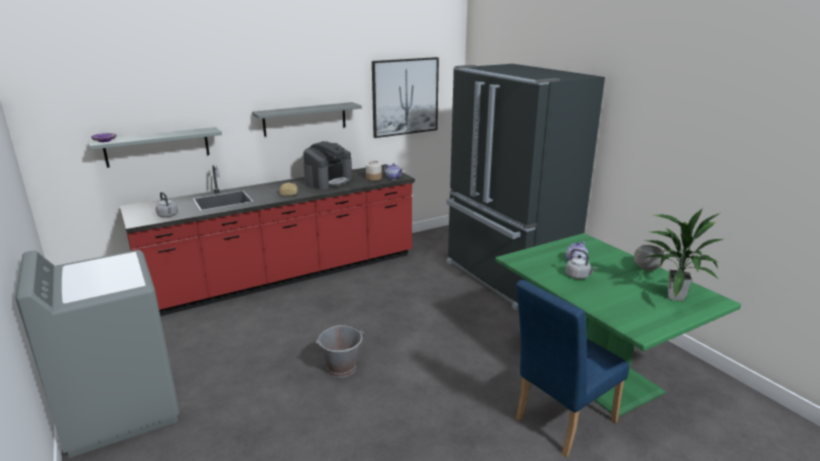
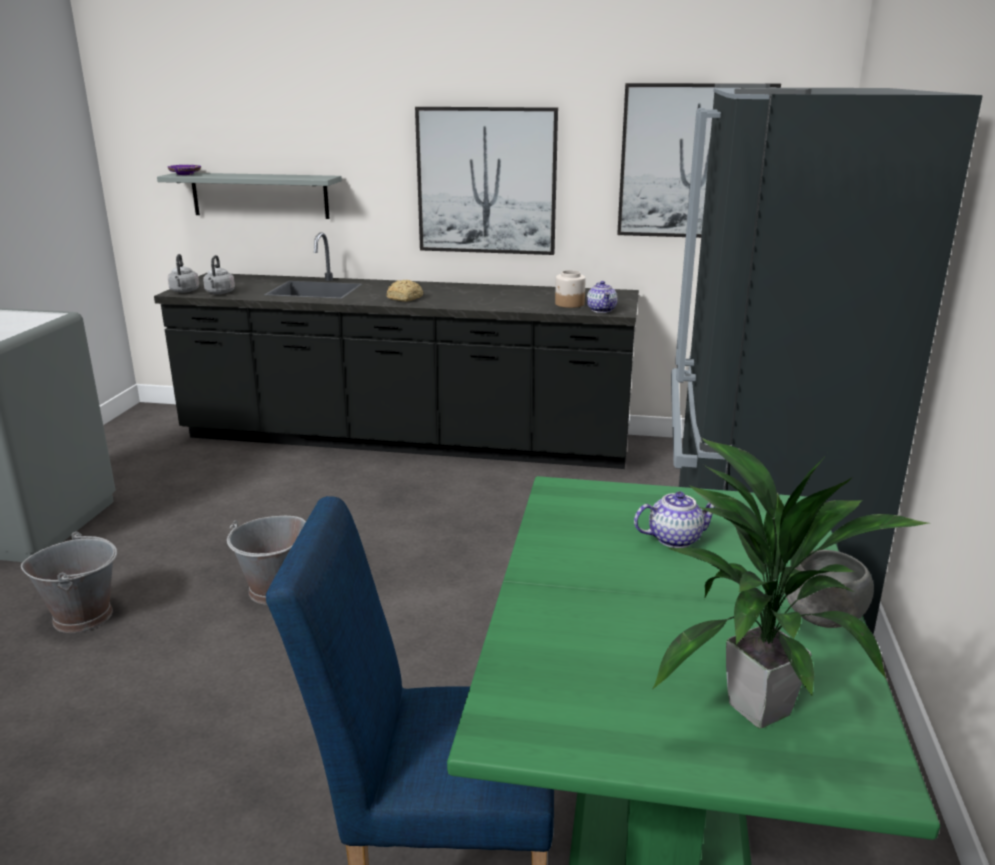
camera: 40 degrees right, 0 degrees up
(262, 427) = (83, 616): none -> grey bucket
(286, 276) = (406, 441): red counter -> black counter
(305, 119) = (486, 181): grey shelf -> picture
(328, 181) = (493, 295): coffee machine -> none
(578, 276) = (616, 567): grey kettle -> grey kettle (184, 291)

